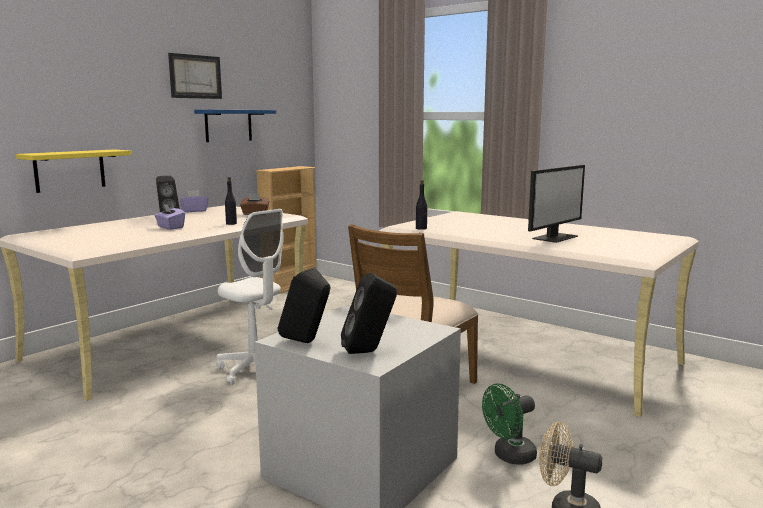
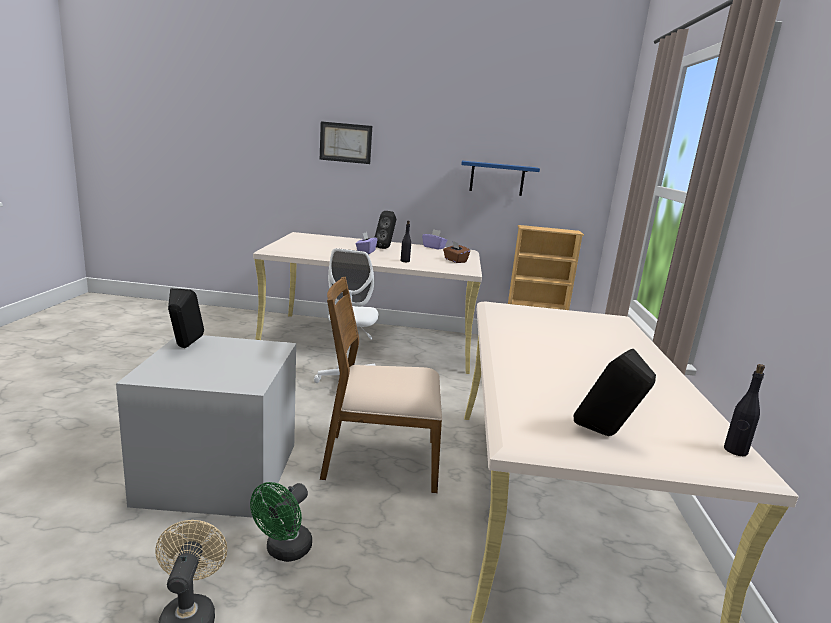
camera: 55 degrees right, 5 degrees up
(70, 170) = (346, 196): yellow shelf -> none
(195, 76) = (468, 131): picture -> picture (345, 142)
(369, 351) = (173, 370): black speaker -> black speaker (606, 435)
(421, 228) = (497, 313): black bottle -> black bottle (735, 450)
(509, 456) = (284, 551): green fan -> green fan turned 90 degrees counterclockwise
(554, 237) = (568, 375): monitor -> none

